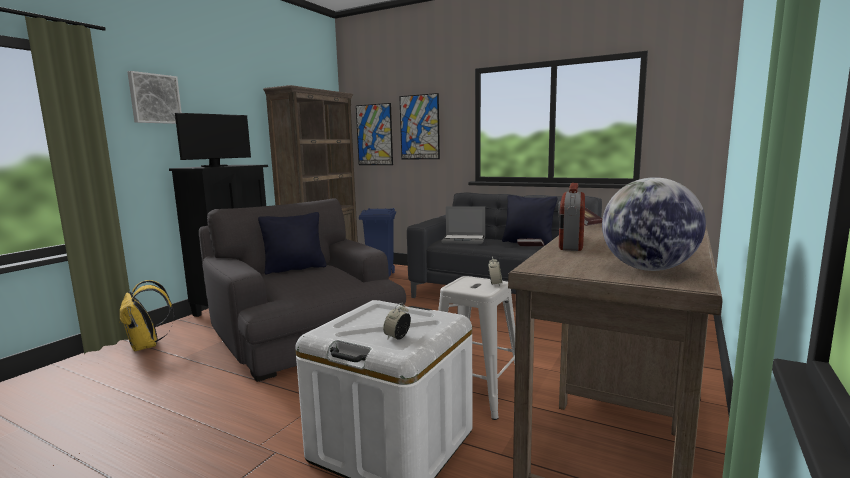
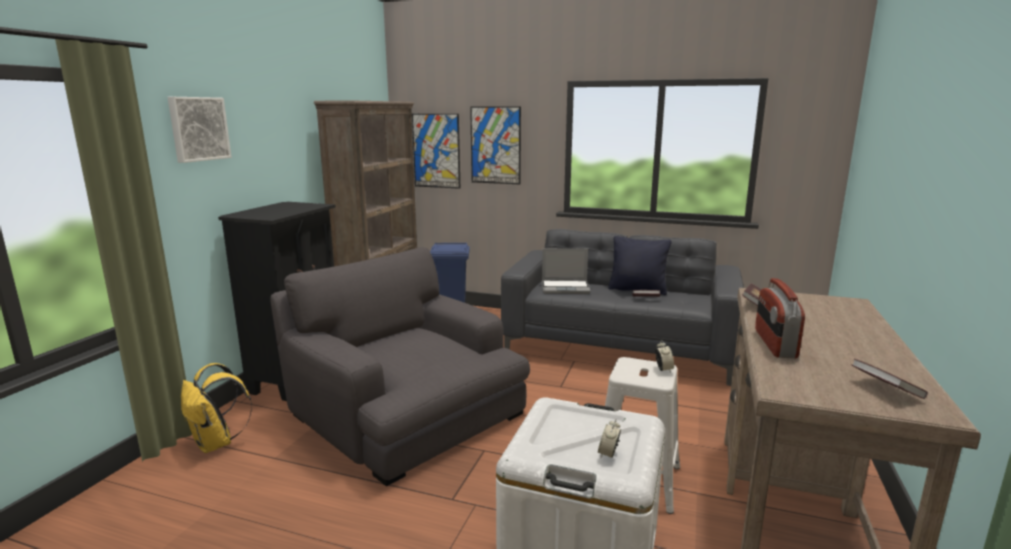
camera: 10 degrees left, 5 degrees up
(216, 166) = (276, 211): monitor -> none
(295, 269) = (393, 339): black pillow -> none
(648, 269) = (885, 390): globe -> book

